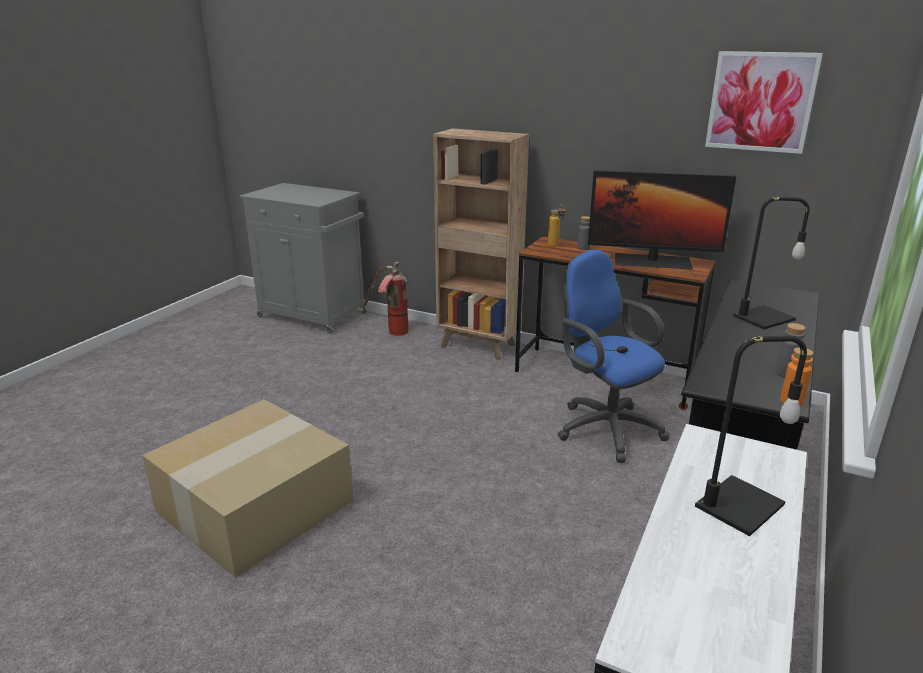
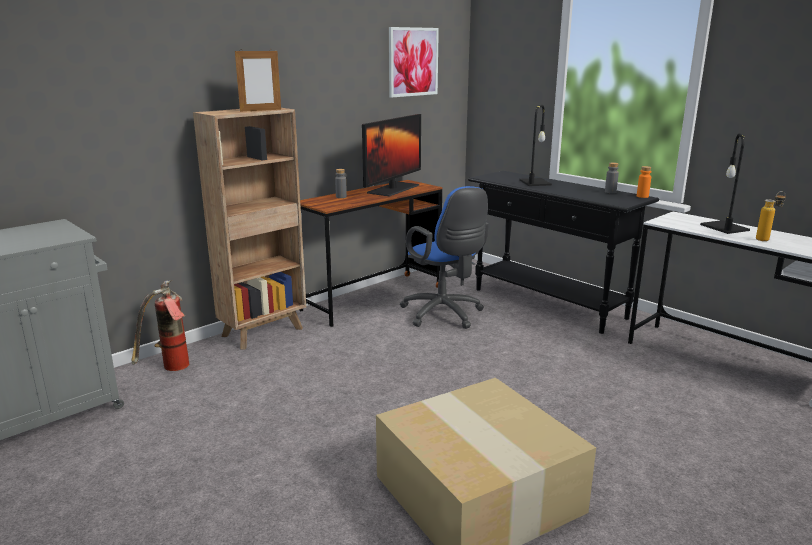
camera: 70 degrees left, 5 degrees down
(485, 135) = (260, 110): none -> picture frame
(556, 246) = (326, 201): bottle -> bottle (766, 239)
(604, 427) = (444, 315): blue office chair -> blue office chair turned 105 degrees counterclockwise

